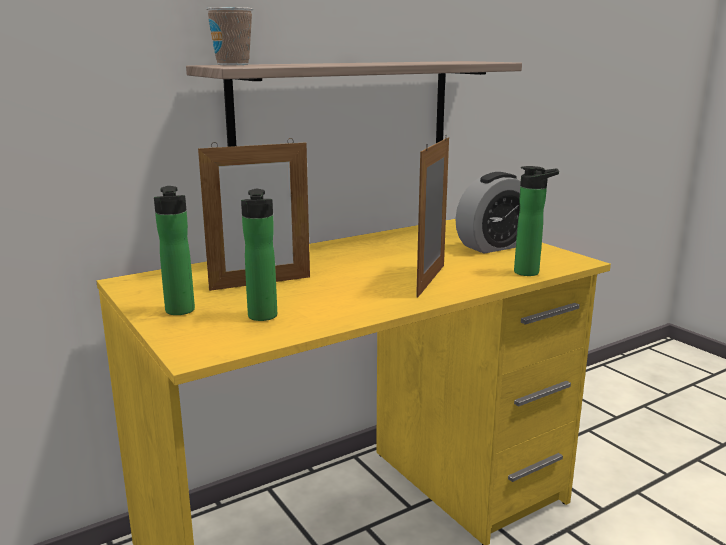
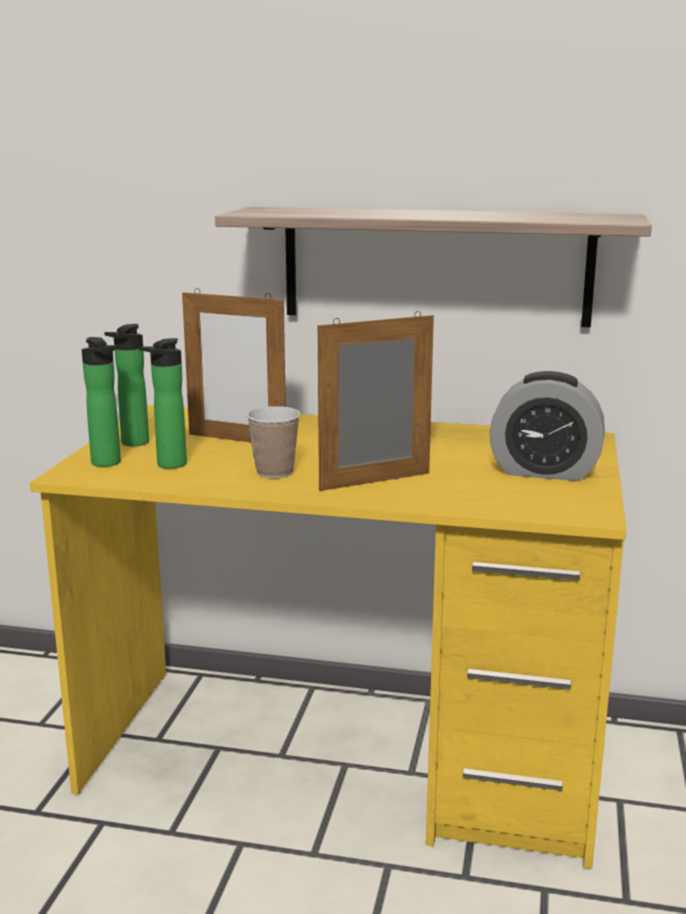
camera: 45 degrees right, 0 degrees up
(233, 64) = (271, 209): cup -> cup (274, 472)
(530, 272) = (495, 507): bottle -> bottle (108, 464)

